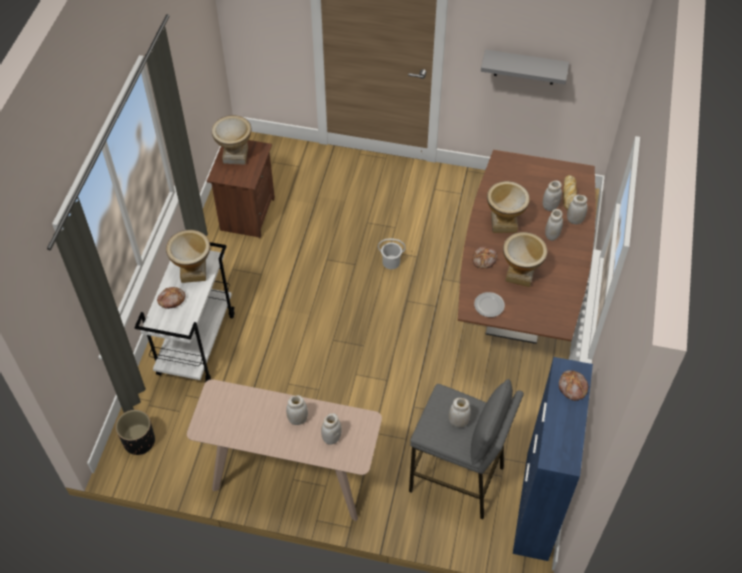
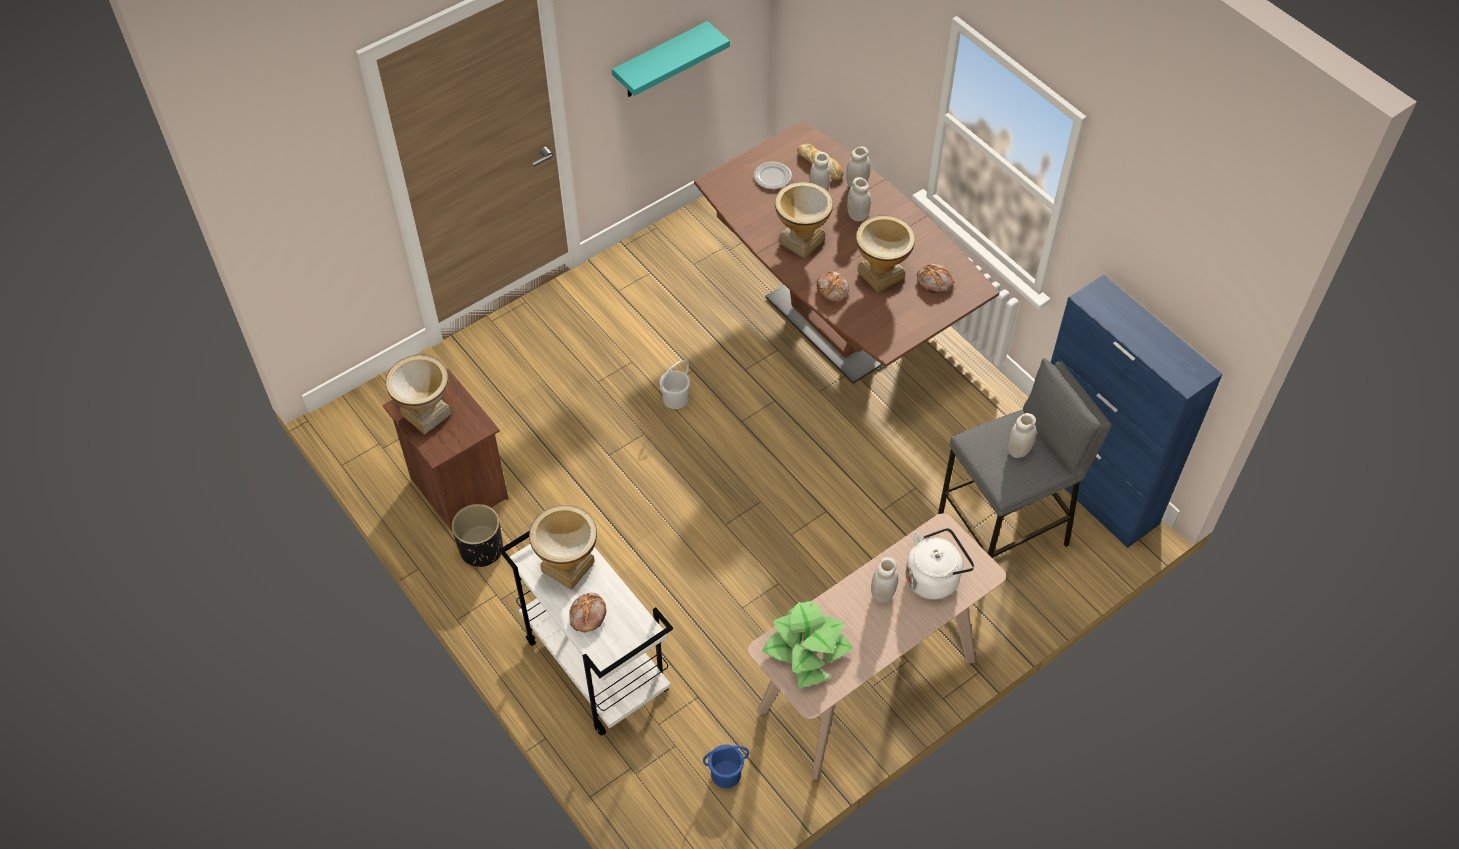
camera: 50 degrees left, 0 degrees up
(139, 441) = (677, 816): black planter -> black planter (481, 549)
(181, 446) = (726, 774): none -> blue bucket
(230, 407) = (807, 648): none -> potted plant
(331, 438) = (934, 577): white jar -> white kettle
(489, 305) = (894, 327): plate -> plate (772, 177)
(525, 67) = (660, 61): grey shelf -> turquoise shelf
(572, 388) = (1117, 309): bread -> bread (935, 282)

